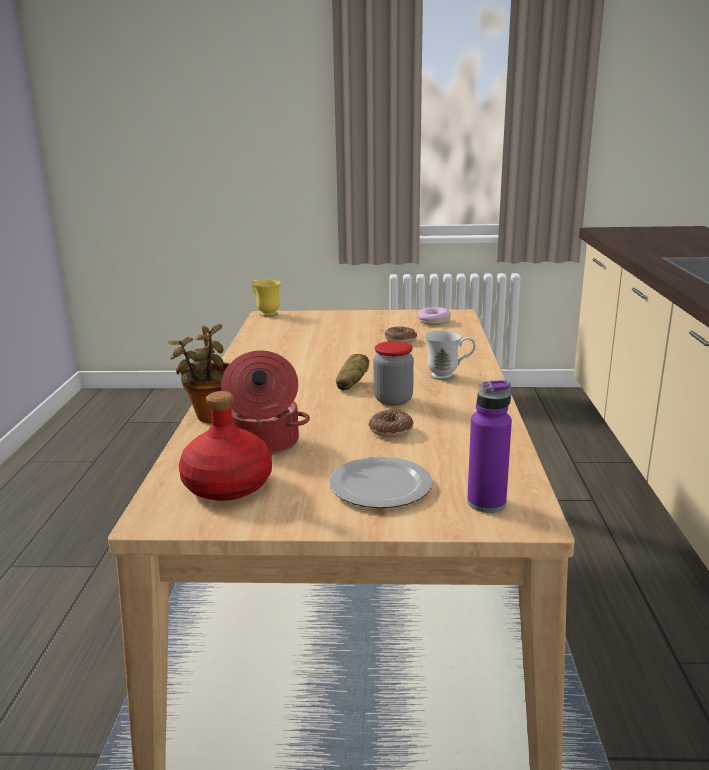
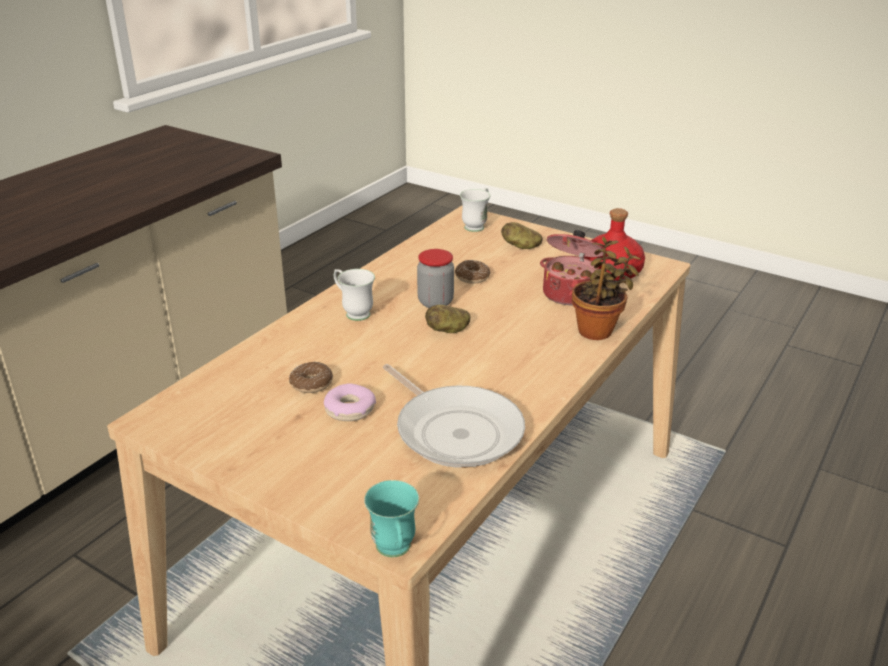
camera: 150 degrees left, 10 degrees up
(265, 313) = (395, 552): yellow mug -> turquoise mug
(279, 344) = (455, 430): none -> frying pan
(382, 487) = (521, 246): plate -> potato
(433, 321) = (211, 411): donut -> donut (350, 409)
(486, 503) = (477, 225): purple bottle -> white mug

